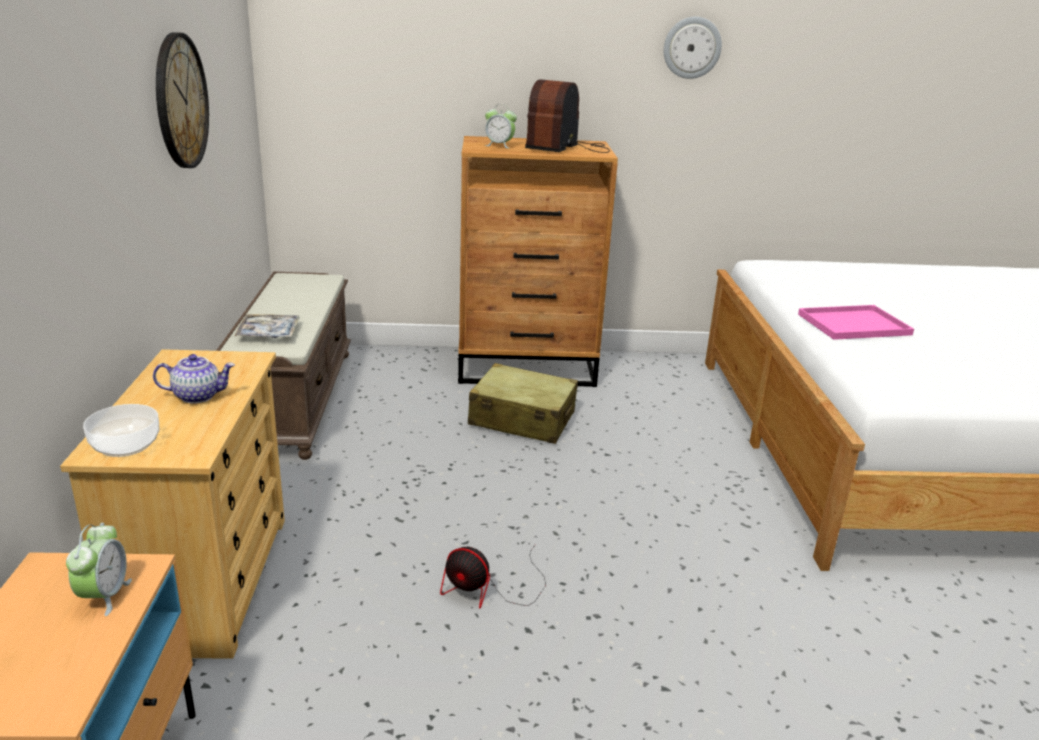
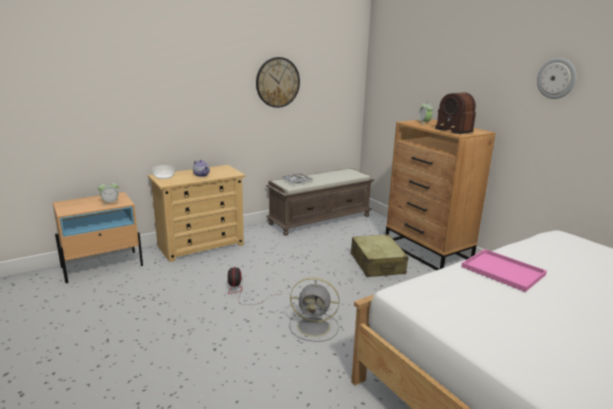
camera: 60 degrees right, 5 degrees down
(567, 148) = (454, 129): radio -> radio turned 120 degrees counterclockwise
(664, 549) = (315, 327): none -> grey fan

